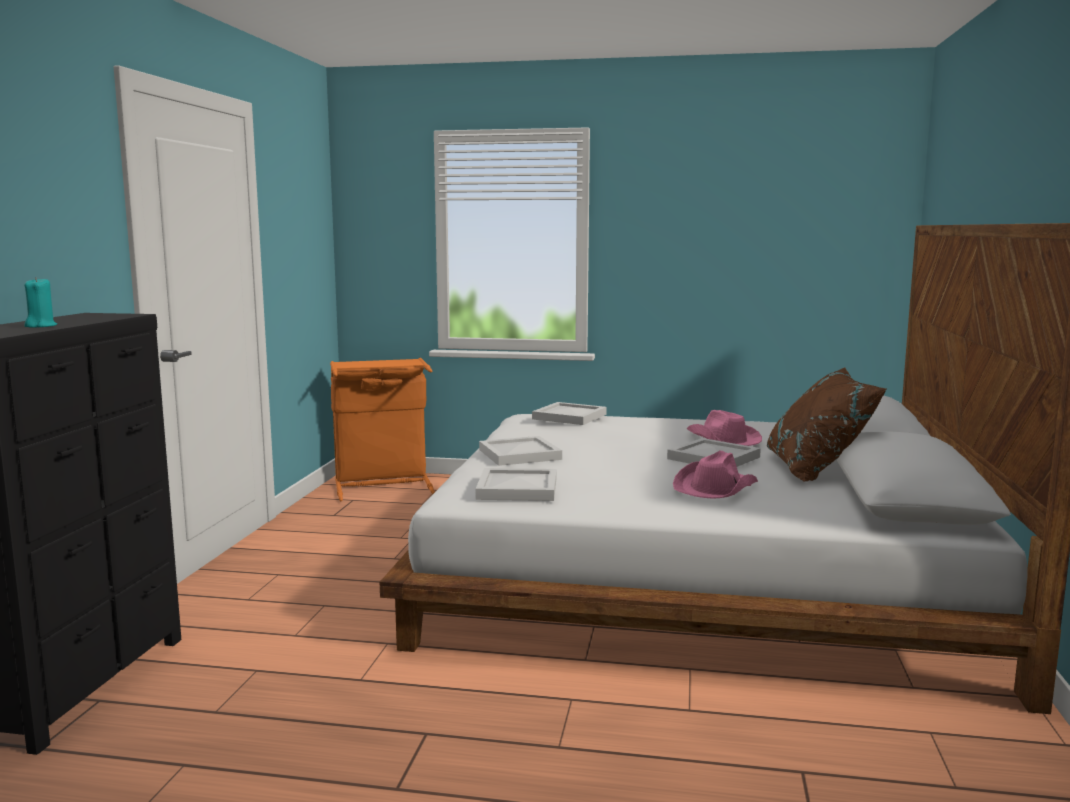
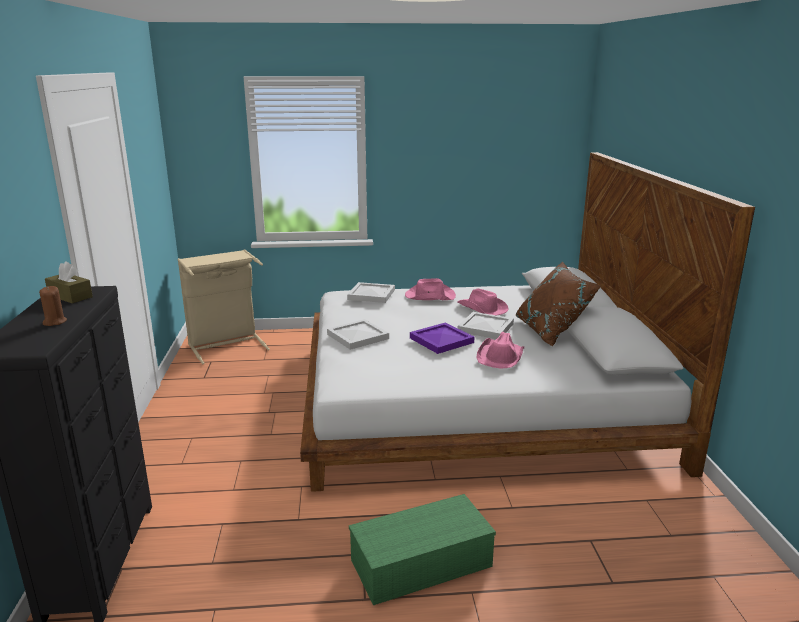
camera: 15 degrees left, 10 degrees up
(41, 326) = (54, 322): turquoise candle -> brown candle
(91, 316) = (70, 296): none -> brown tissue box
(383, 485) = (226, 344): orange laundry basket -> beige laundry basket
(503, 760) = (420, 565): none -> green storage box
(518, 489) = (378, 372): white tray -> none
(637, 465) = (441, 340): none -> purple tray
(652, 423) = (429, 296): none -> pink hat

